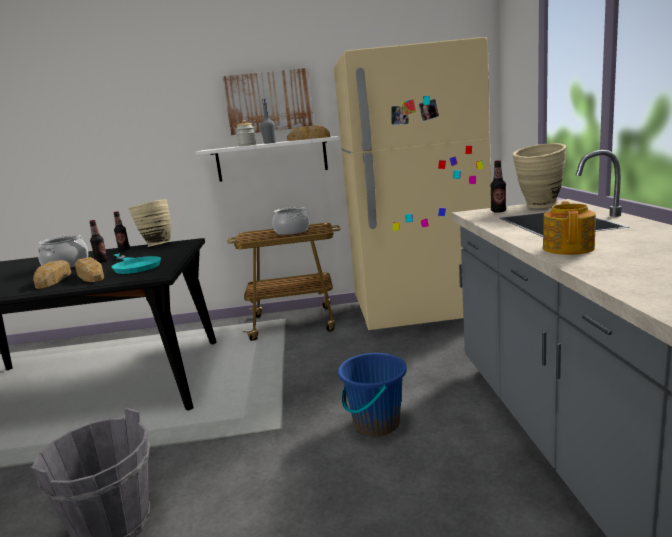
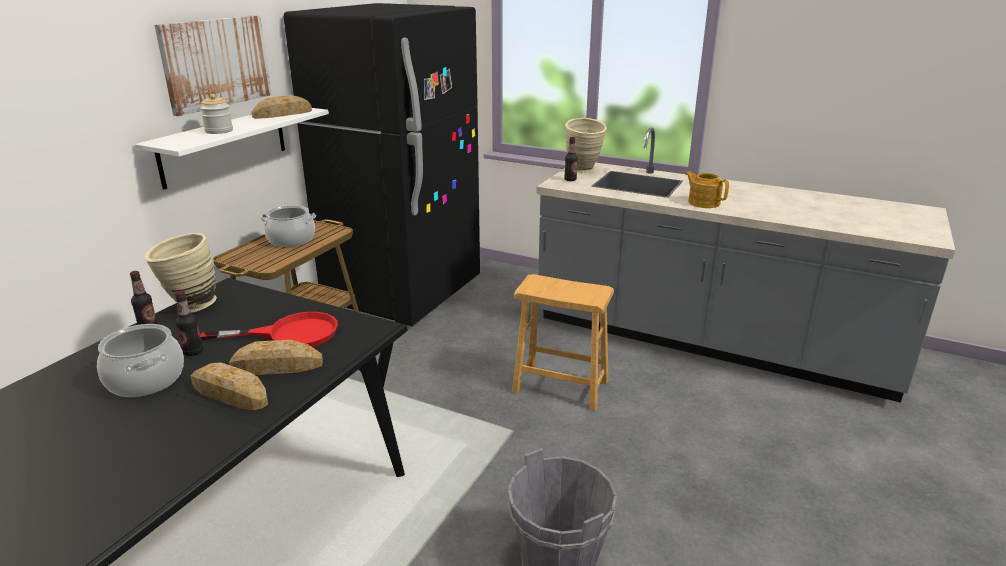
camera: 60 degrees left, 10 degrees up
(134, 266) = (290, 334): turquoise frying pan -> red frying pan
(270, 143) = (246, 124): grey bottle -> none
(376, 423) = (560, 386): blue bucket -> brown stool
(419, 311) = (404, 293): beige fridge -> black fridge

